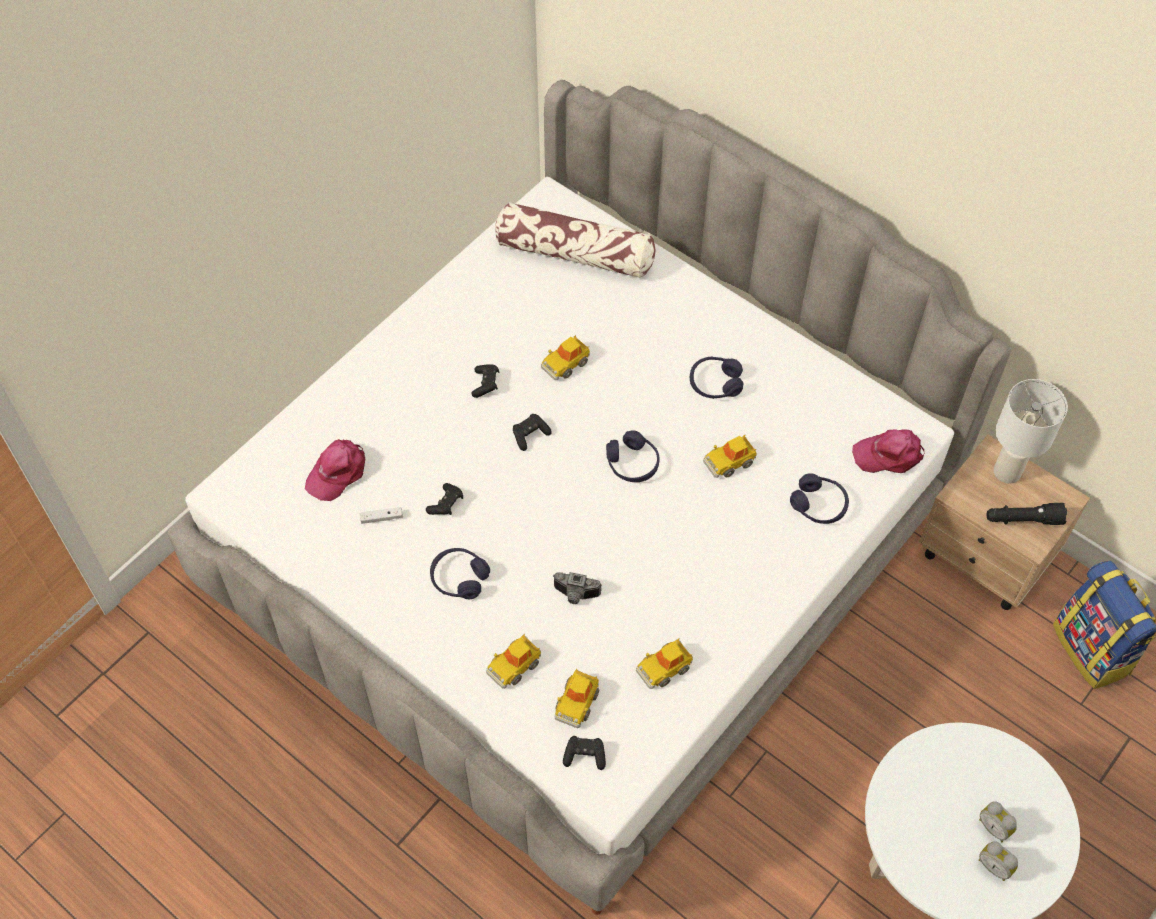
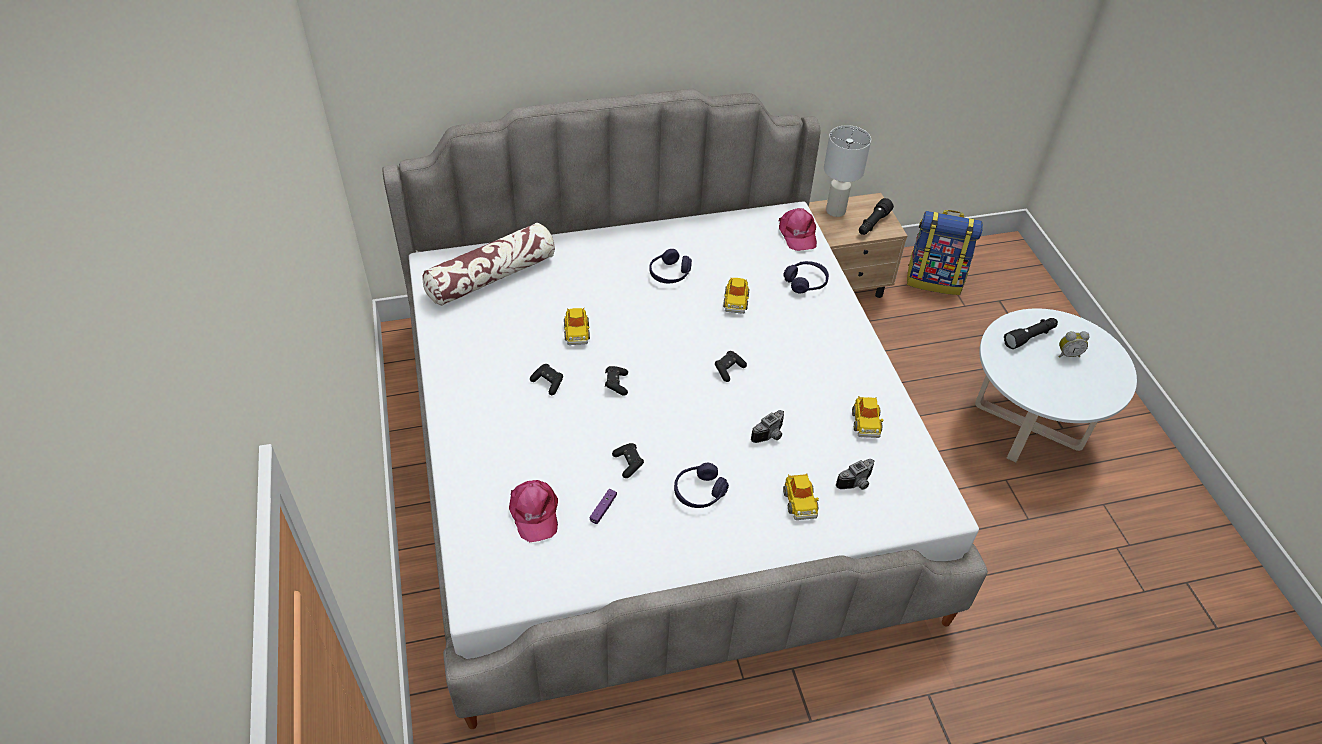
camera: 55 degrees left, 10 degrees down
(381, 518) = (603, 509): white game controller -> purple game controller
(577, 702) = (857, 484): toy car -> camera
(585, 755) = (903, 504): black game controller -> black game controller (728, 370)
(632, 463) = (692, 346): purple headphones -> none
(889, 454) = (797, 234): pink cap -> pink cap turned 45 degrees counterclockwise
(985, 774) = (1030, 337): none -> black flashlight
(994, 866) = (1093, 369): alarm clock -> none

